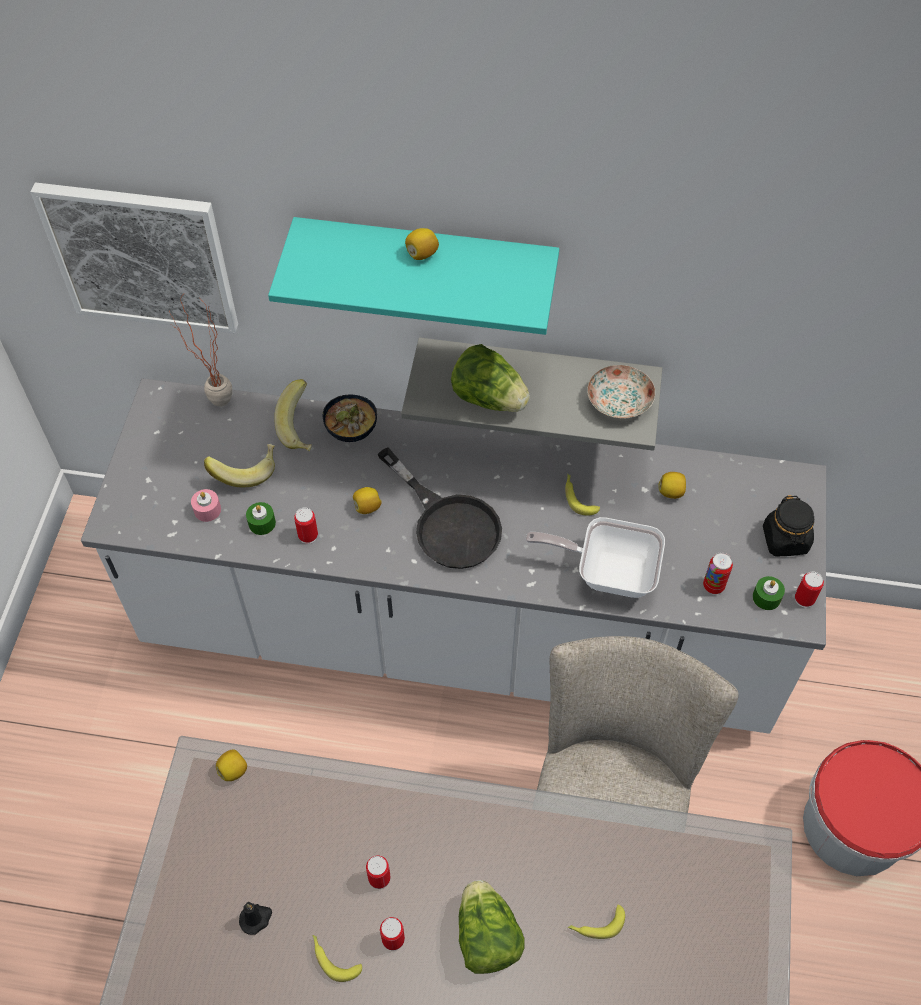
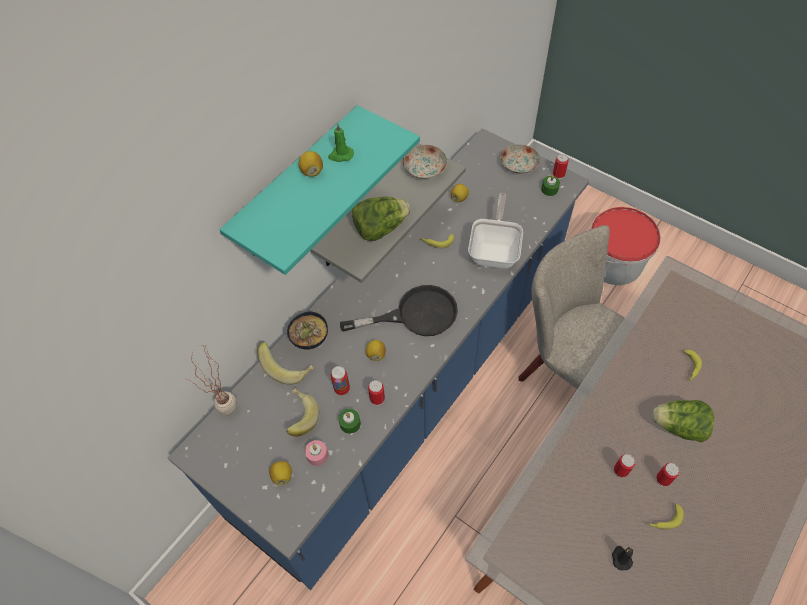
camera: 60 degrees left, 0 degrees up
(141, 256) = (133, 367): picture -> none
(233, 770) = (508, 530): lemon -> lemon (282, 475)
(460, 630) = (407, 388): white counter -> blue counter
(464, 268) = (340, 155): none -> green candle
(607, 571) = (495, 250): frying pan -> frying pan turned 150 degrees clockwise
(713, 586) = (530, 208): can -> can (342, 388)
(785, 540) = (518, 165): black jar -> plate

